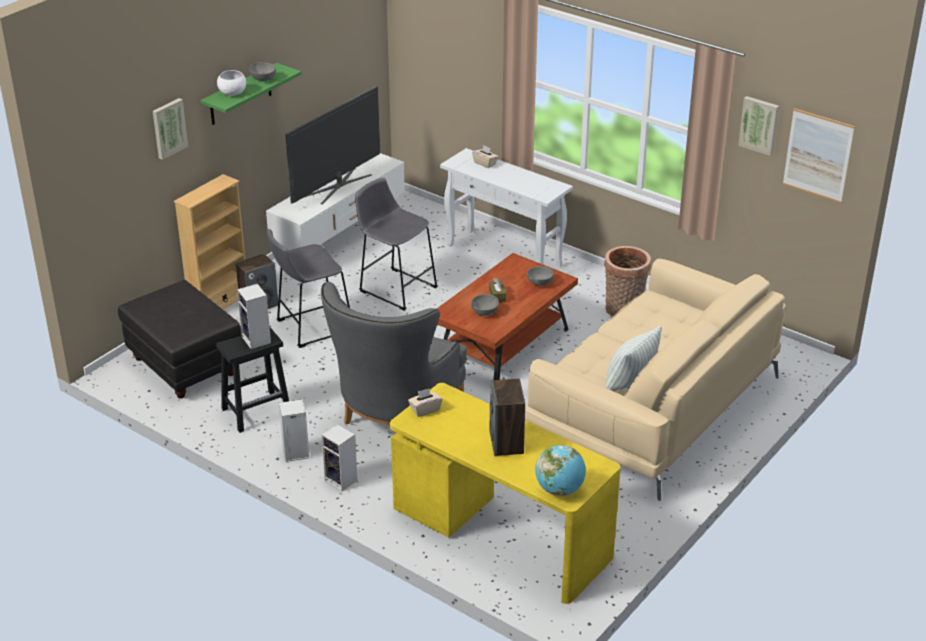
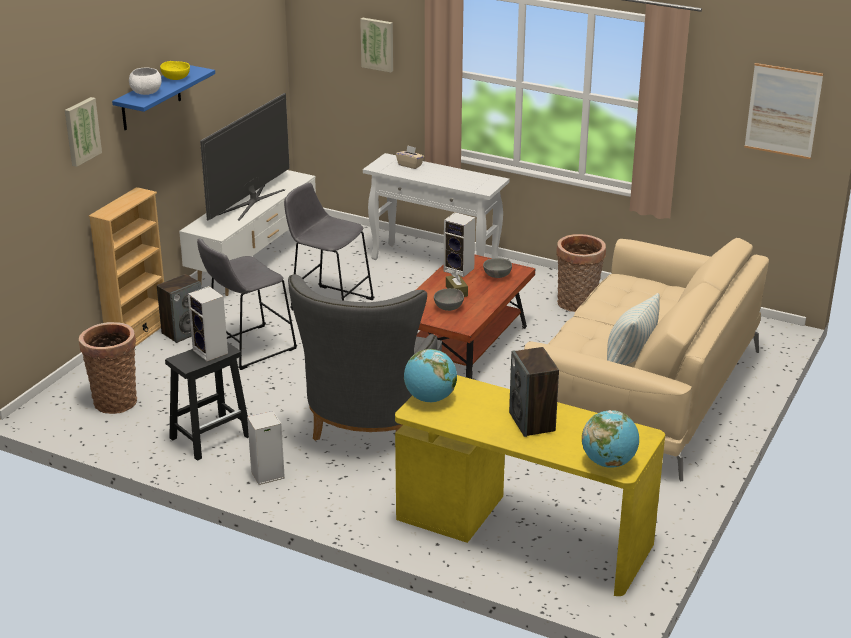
camera: 10 degrees left, 5 degrees down
(184, 367) = (115, 400): black ottoman -> basket
(240, 95) = (151, 98): green shelf -> blue shelf
(263, 79) = (176, 78): grey bowl -> yellow bowl
(342, 481) = (329, 497): speaker -> speaker (460, 270)
(425, 410) = (430, 398): beige tissue box -> globe
(759, 125) = (716, 86): picture -> picture (378, 44)

